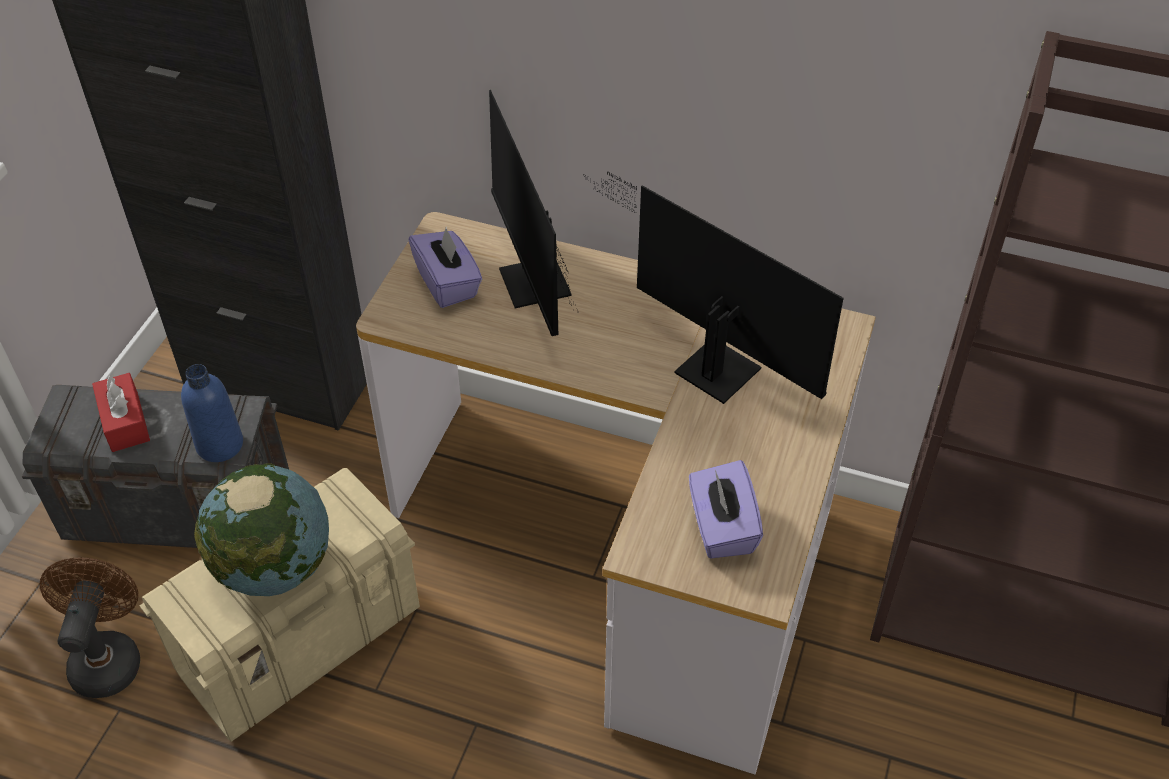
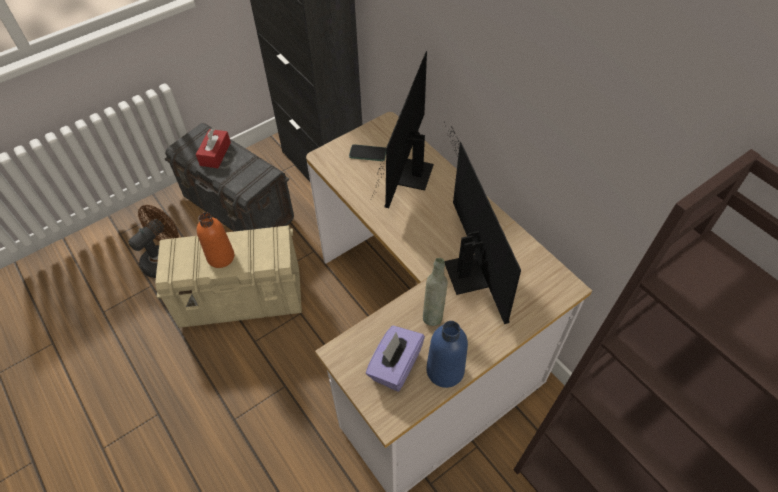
camera: 35 degrees right, 5 degrees up
(220, 444) = (244, 185): blue bottle -> blue bottle (445, 370)
(275, 567) = (221, 257): globe -> orange bottle
(448, 283) = (368, 153): purple tissue box -> phone
(714, 440) = (433, 313): none -> grey bottle

